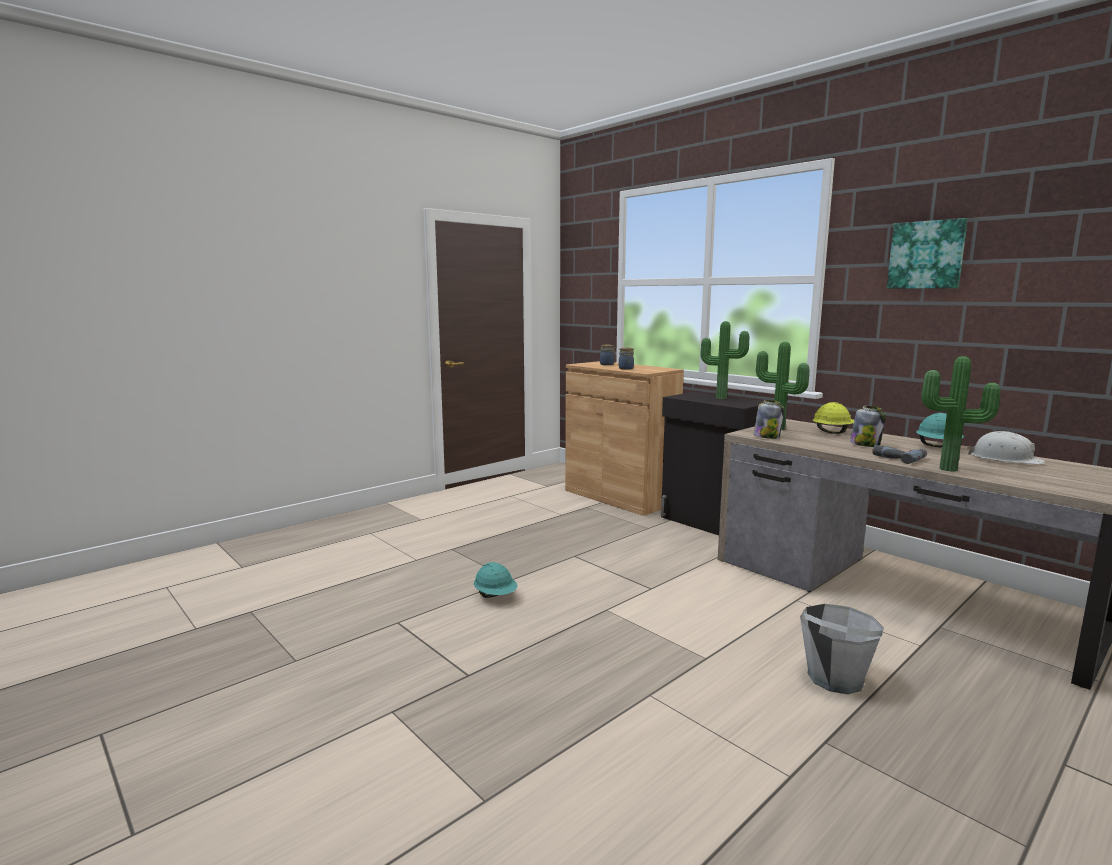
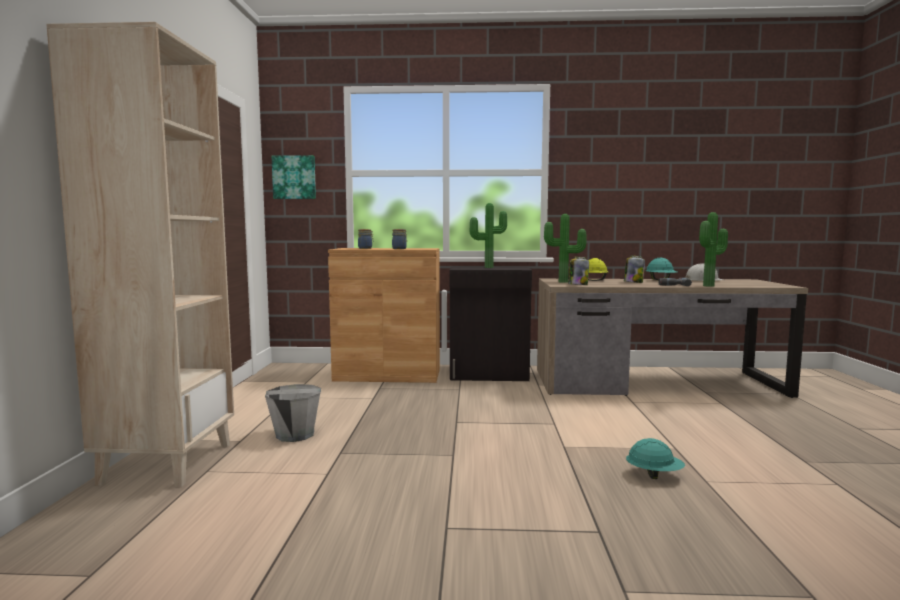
camera: 45 degrees left, 5 degrees down
(365, 520) = (167, 462): none -> beige bookcase
(496, 596) = (473, 470): turquoise hard hat -> turquoise hard hat (654, 475)
(835, 678) = (736, 431): grey bucket -> grey bucket (295, 435)
(926, 255) = (618, 157): picture -> picture (294, 177)

